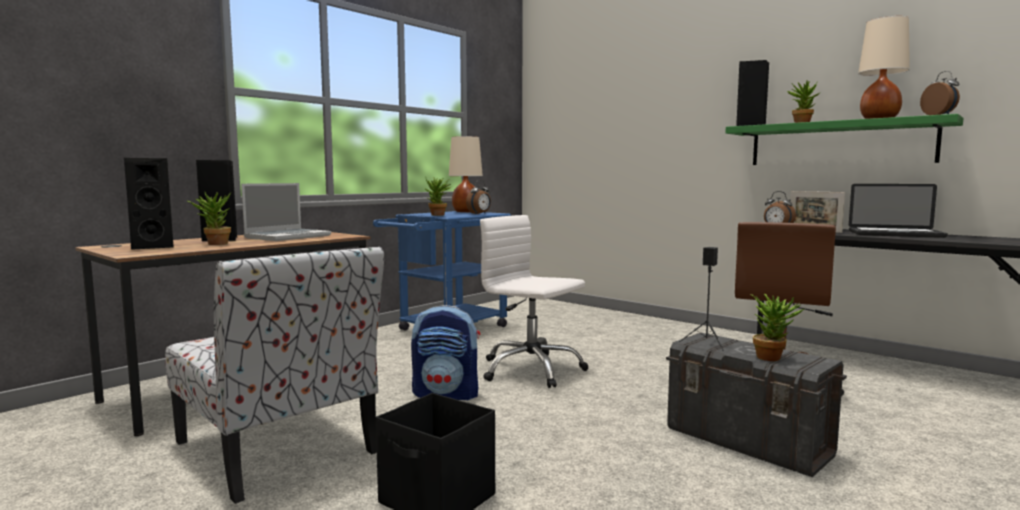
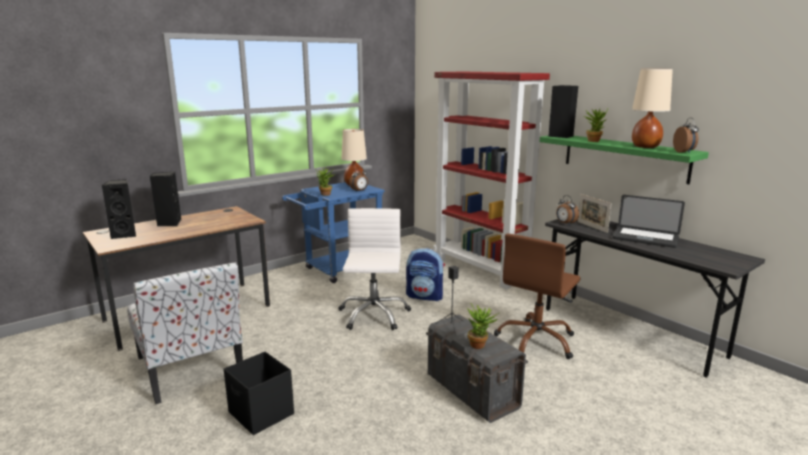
camera: 10 degrees right, 10 degrees up
(213, 244) = (161, 232): potted plant -> none
(288, 237) = (213, 220): laptop -> none
(447, 394) = (307, 332): backpack -> backpack (425, 296)
(531, 370) = (373, 315): white office chair -> white office chair turned 45 degrees clockwise
(636, 321) = (481, 270): none -> red bookcase

